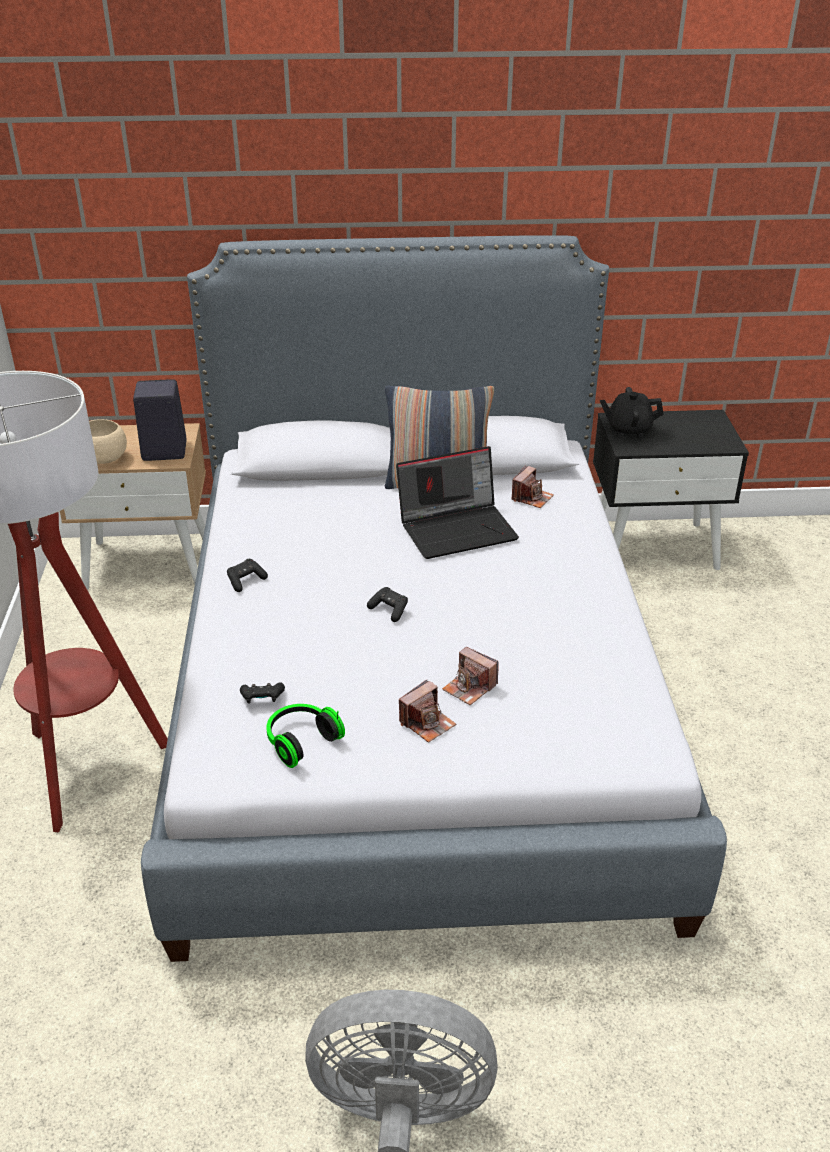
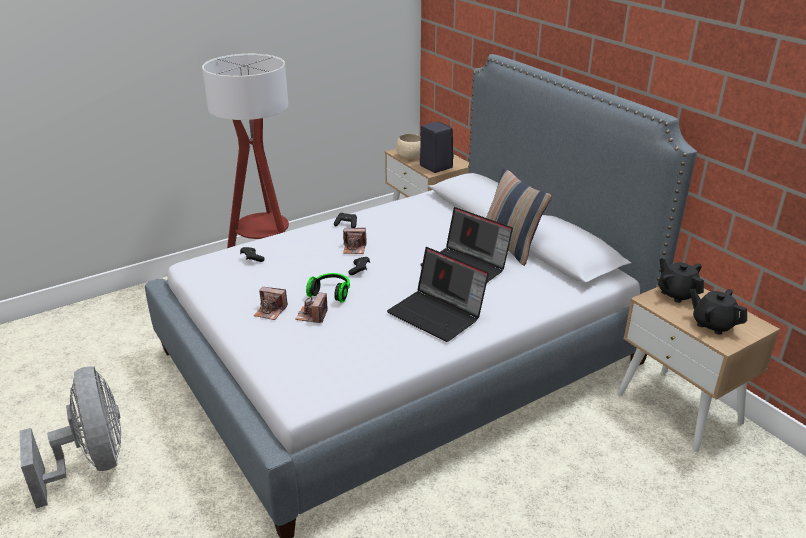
camera: 60 degrees right, 5 degrees down
(300, 741) = (230, 280): headphones -> headphones (331, 293)
(531, 498) = (533, 282): camera -> camera (354, 248)
(547, 586) = (438, 314): none -> laptop
(654, 547) = (679, 408): black nightstand -> beige nightstand
(694, 436) = (713, 324): none -> black teapot

